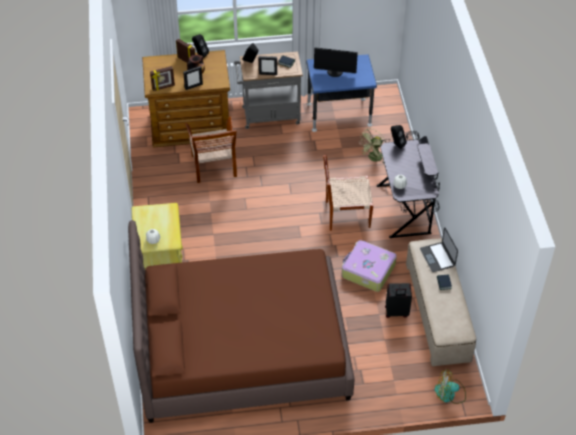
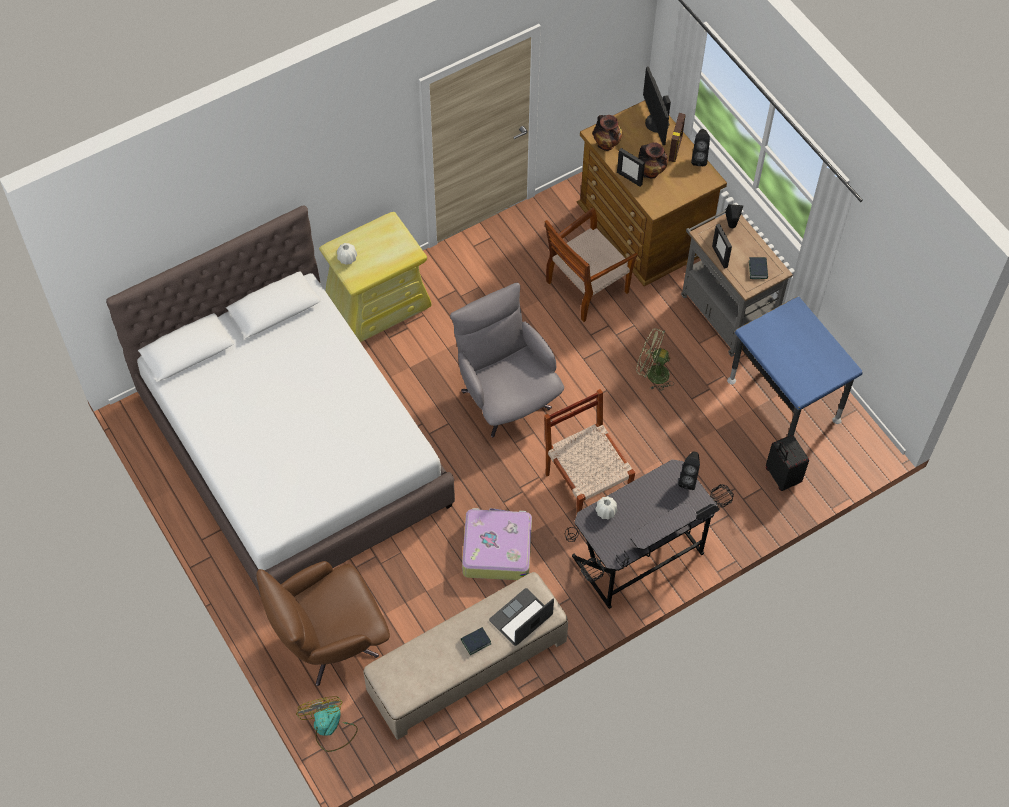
camera: 65 degrees right, 10 degrees up
(163, 87) = (606, 145): picture frame -> vase
(242, 348) = (294, 449): brown bed -> white bed
(268, 230) = (505, 399): none -> grey armchair
(335, 72) = (792, 342): monitor -> monitor (656, 123)
(373, 158) = (717, 479): green fan -> green fan (652, 374)
(390, 373) = (331, 641): none -> brown armchair
(396, 312) = (439, 612): black suitcase -> black suitcase (781, 477)

